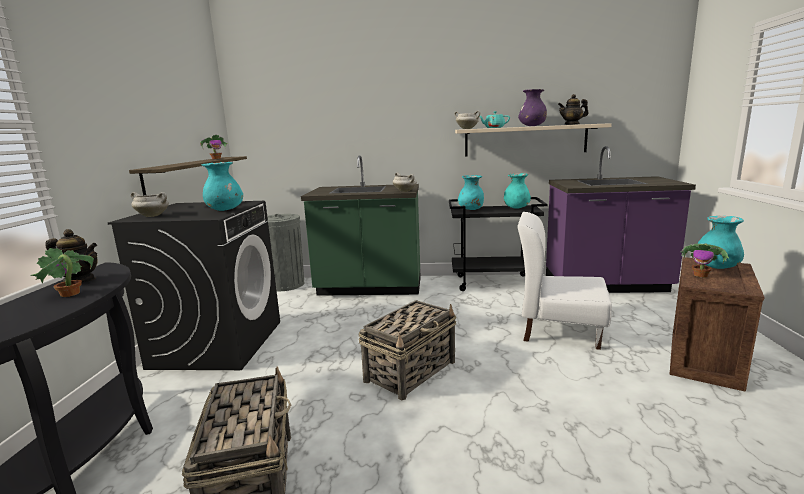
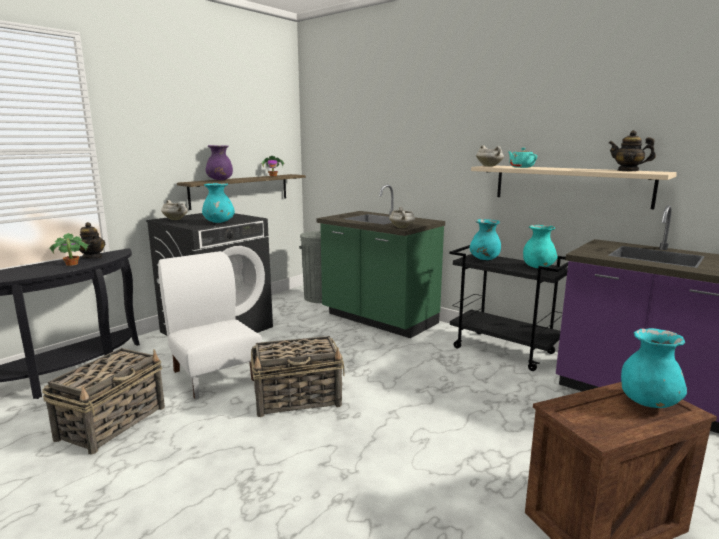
camera: 35 degrees right, 0 degrees up
(532, 126) = (571, 168): purple vase -> purple vase (220, 180)
(559, 330) = (485, 420): white chair -> white chair (214, 374)
(701, 275) = (594, 403): potted plant -> none

